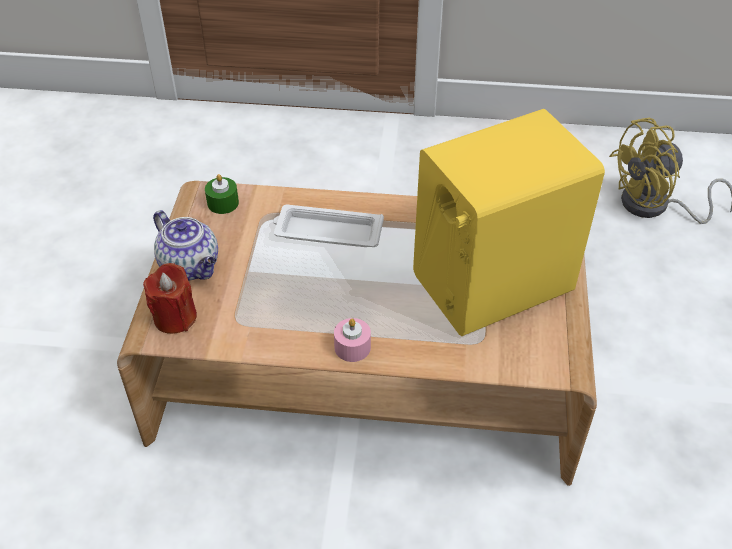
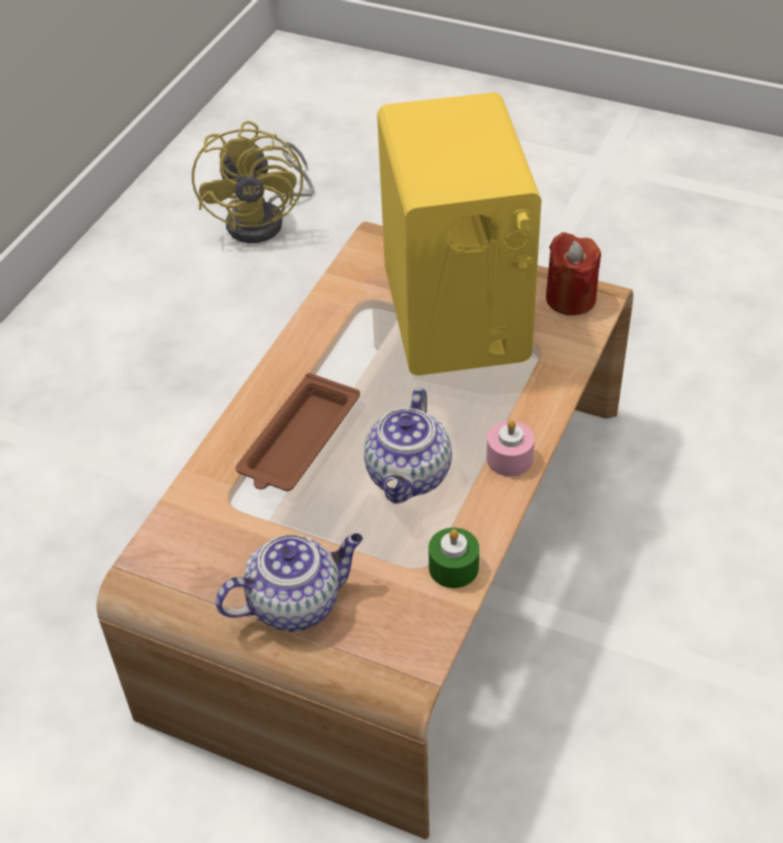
camera: 70 degrees left, 0 degrees up
(175, 317) = (389, 635): red candle -> red candle (570, 298)
(223, 203) = (180, 545): green candle -> green candle (453, 567)
(314, 295) = (409, 477): none -> teapot
(327, 232) = (298, 442): white tray -> brown tray

